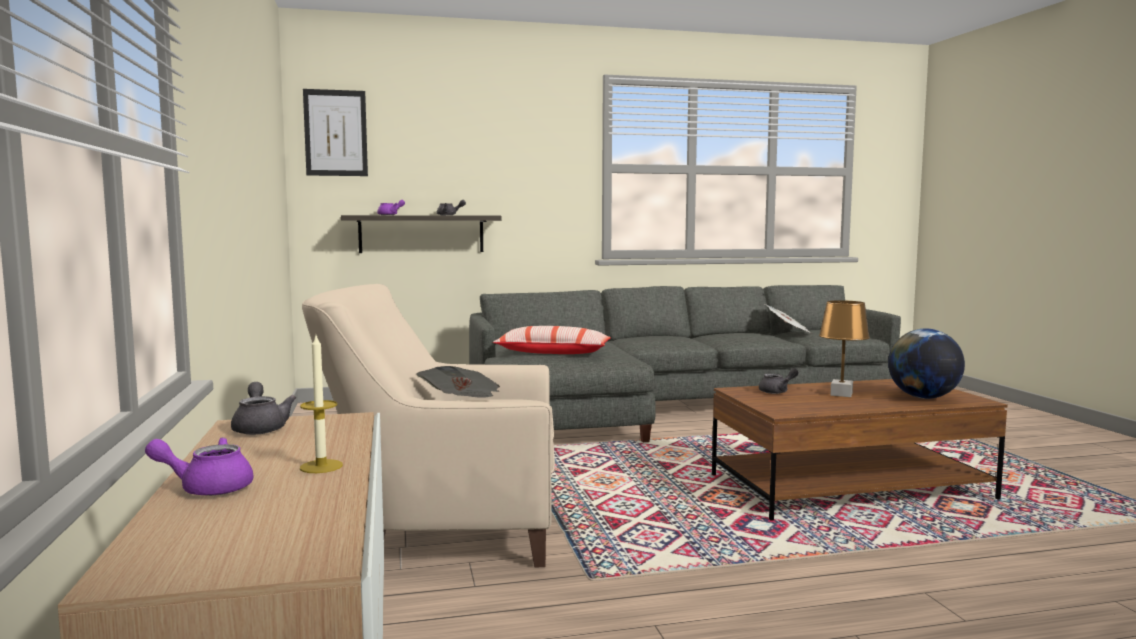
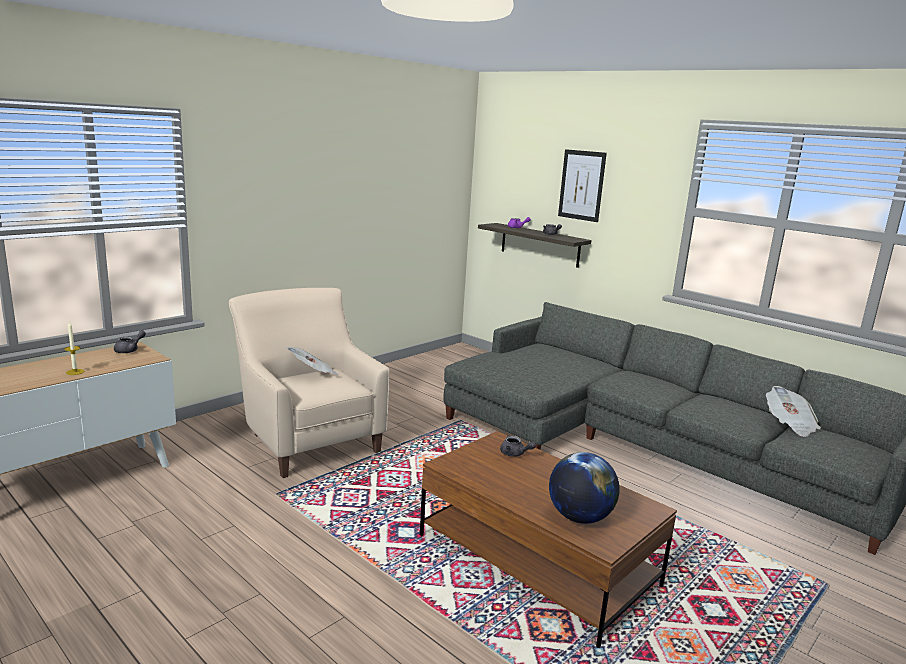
camera: 55 degrees right, 10 degrees up
(207, 488) = (43, 365): purple teapot -> none
(335, 133) = (498, 163): picture -> picture (581, 185)
(553, 353) = (516, 363): pillow -> none
(841, 394) = (541, 480): brown table lamp -> none

